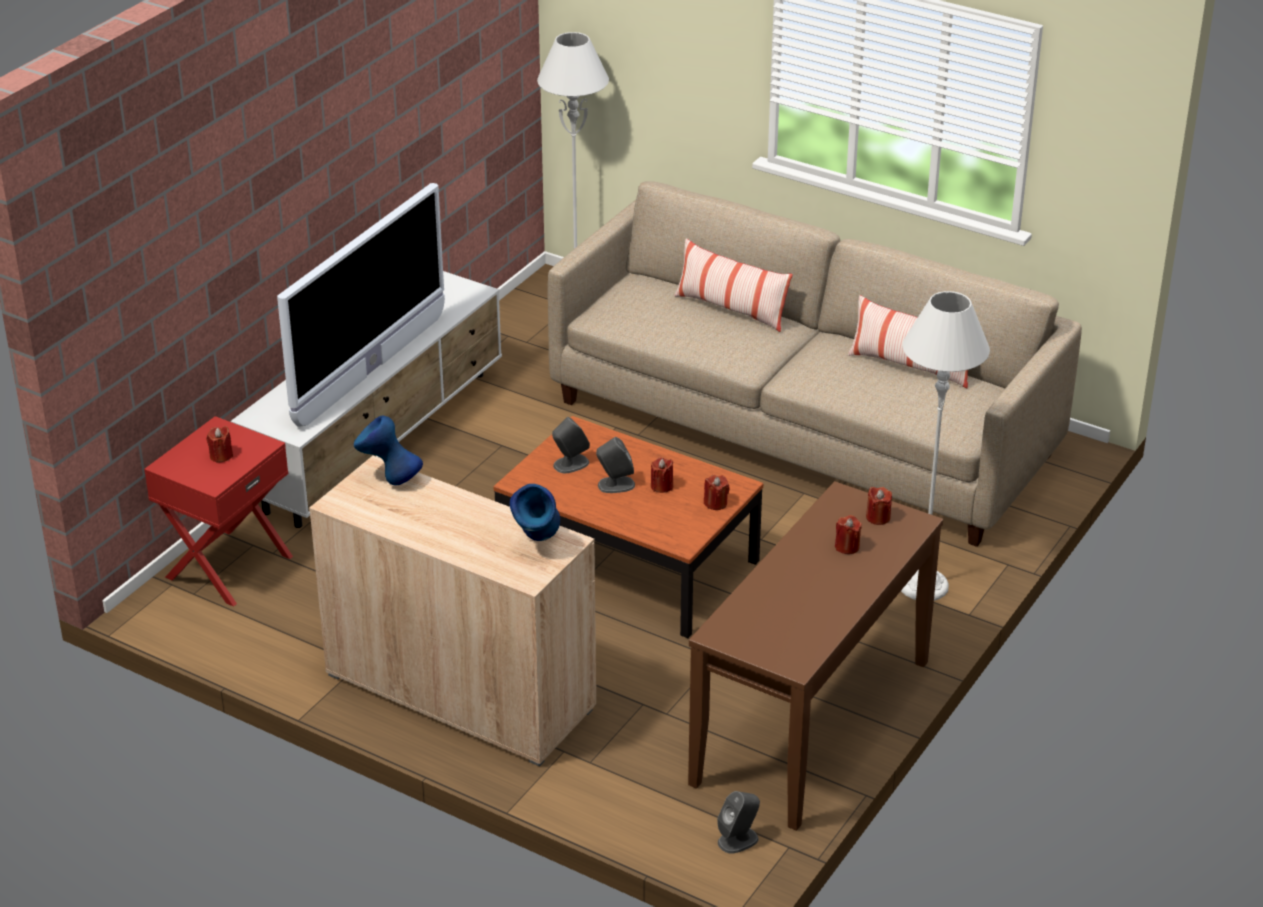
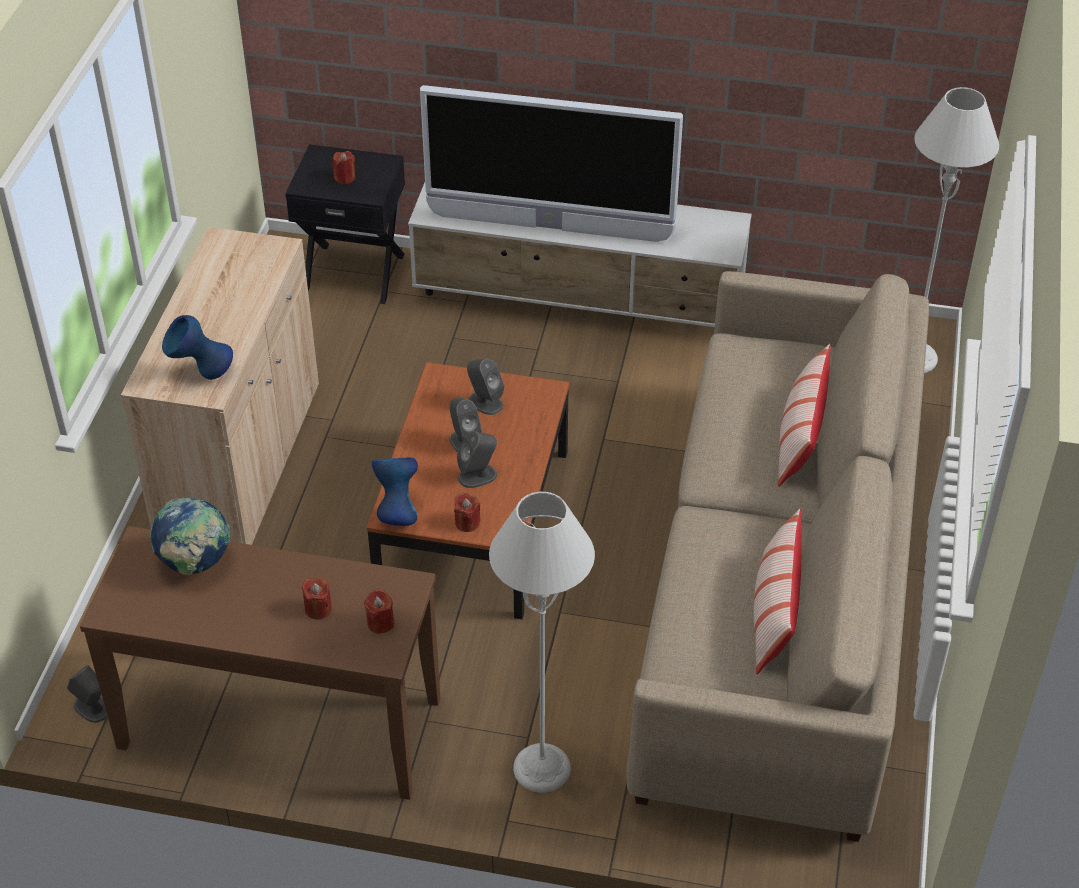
camera: 70 degrees right, 10 degrees up
(228, 566) = (354, 272): red nightstand -> black nightstand
(389, 479) = (267, 259): blue vase -> blue vase (397, 512)
(662, 486) = (478, 476): red candle -> grey speaker
(759, 606) = (195, 563): none -> globe

